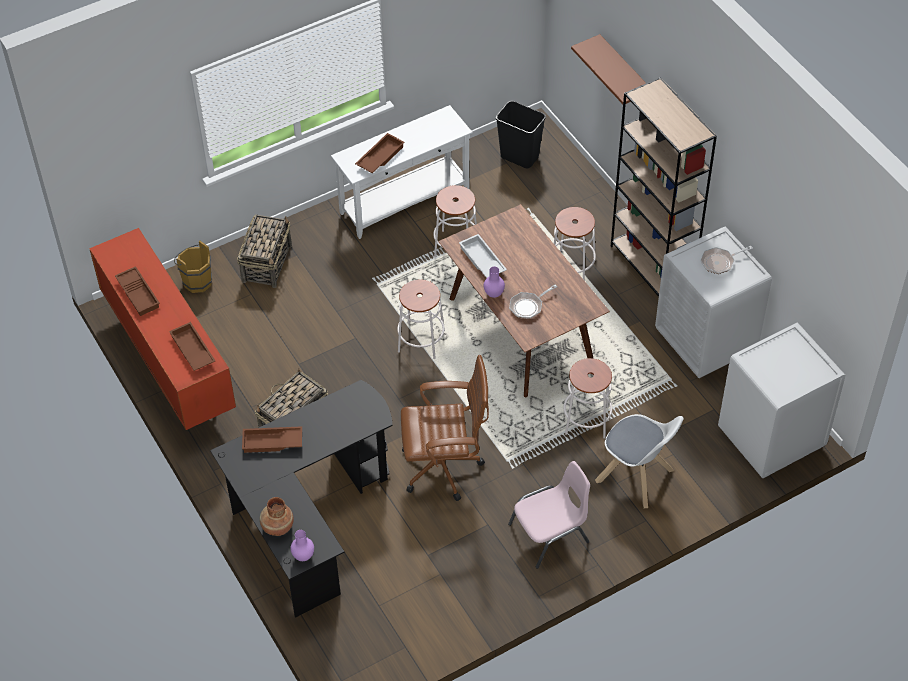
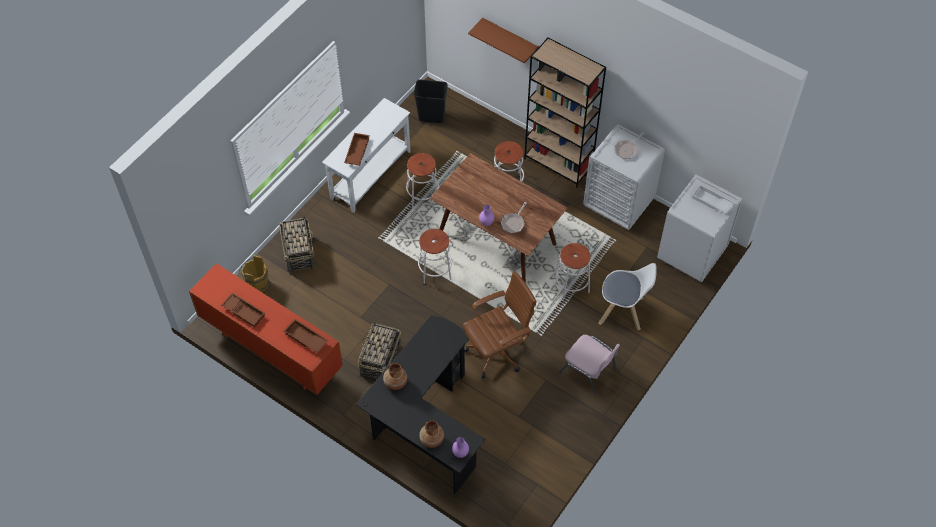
camera: 25 degrees left, 5 degrees up
(272, 443) = (395, 383): brown tray -> brown vase
(481, 260) = (465, 202): white tray -> white tray (712, 202)
(550, 534) = (589, 370): pink chair -> pink chair turned 90 degrees clockwise

